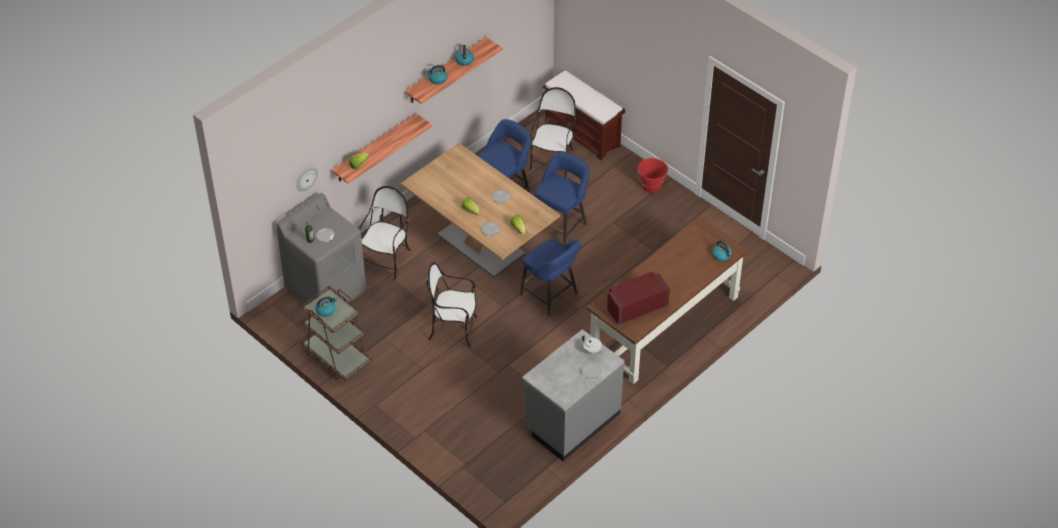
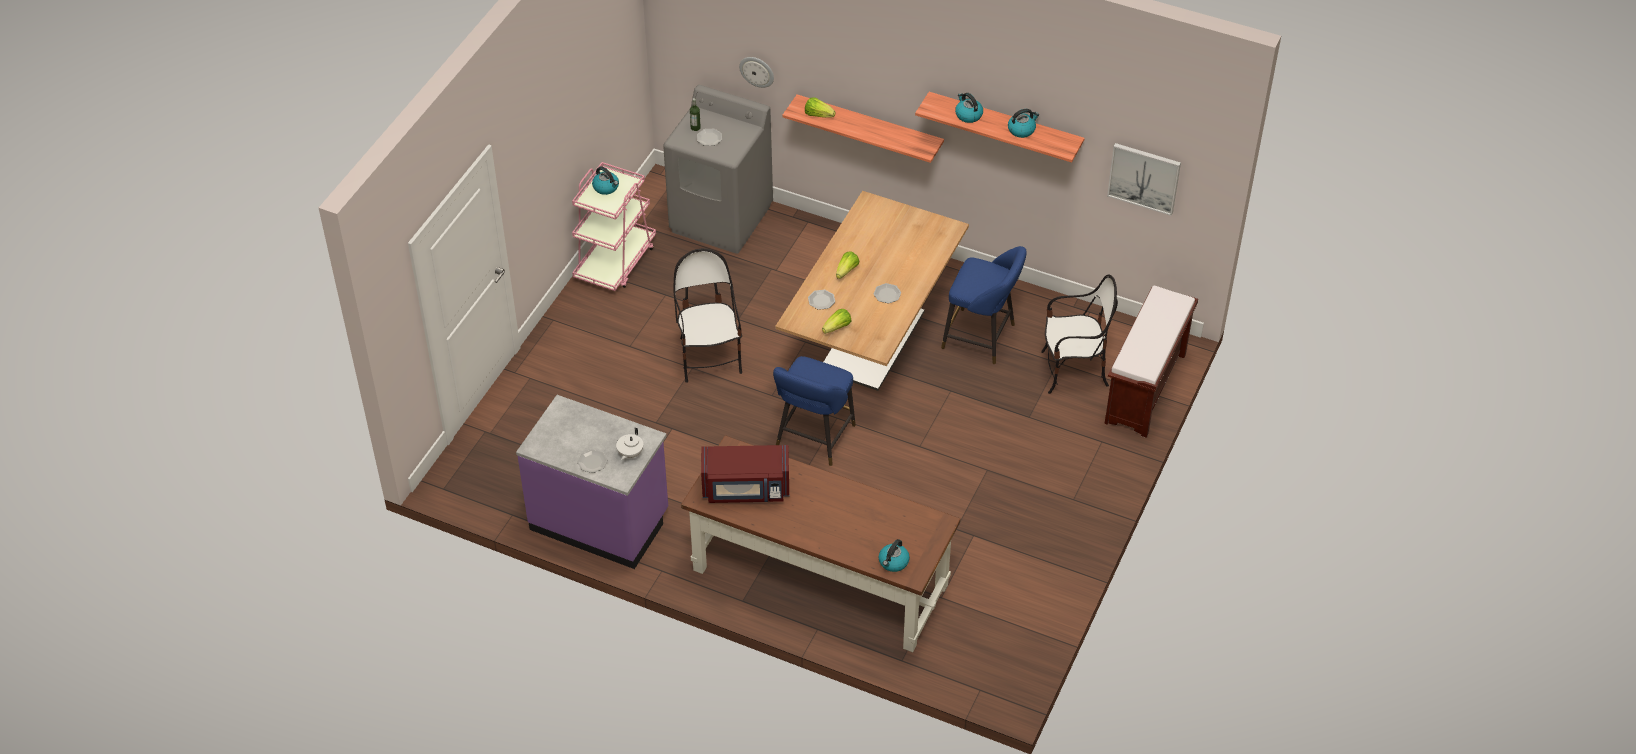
camera: 70 degrees right, 0 degrees up
(336, 357) = (615, 262): brown cart -> pink cart
(387, 260) = (798, 258): chair -> none
(517, 30) = (1144, 178): none -> picture
(561, 225) = (951, 414): blue stool -> none
(571, 421) = (600, 521): grey counter -> purple counter
(636, 307) = (746, 489): red microwave -> red microwave turned 135 degrees clockwise
(651, 186) = (1084, 494): red bucket -> none

